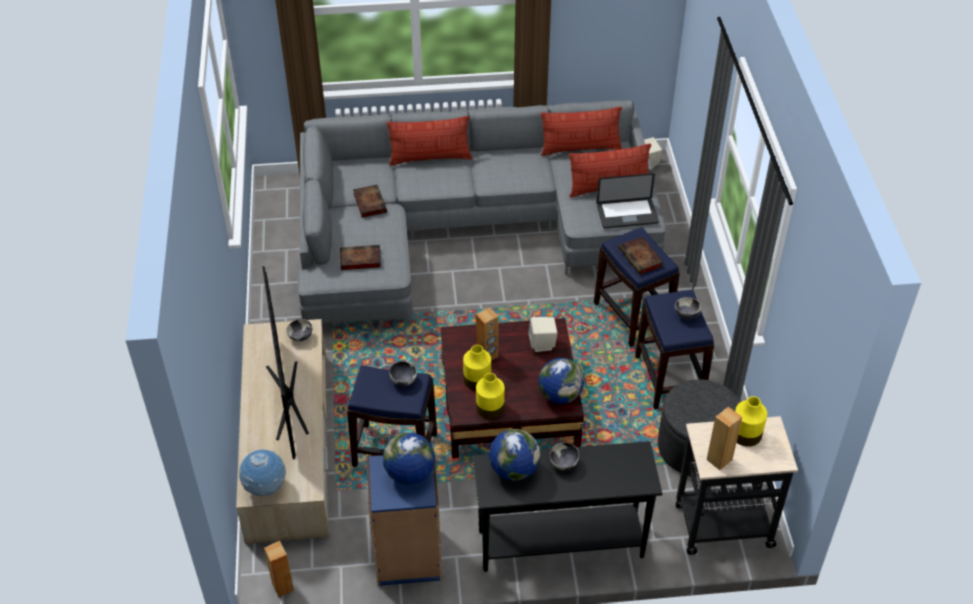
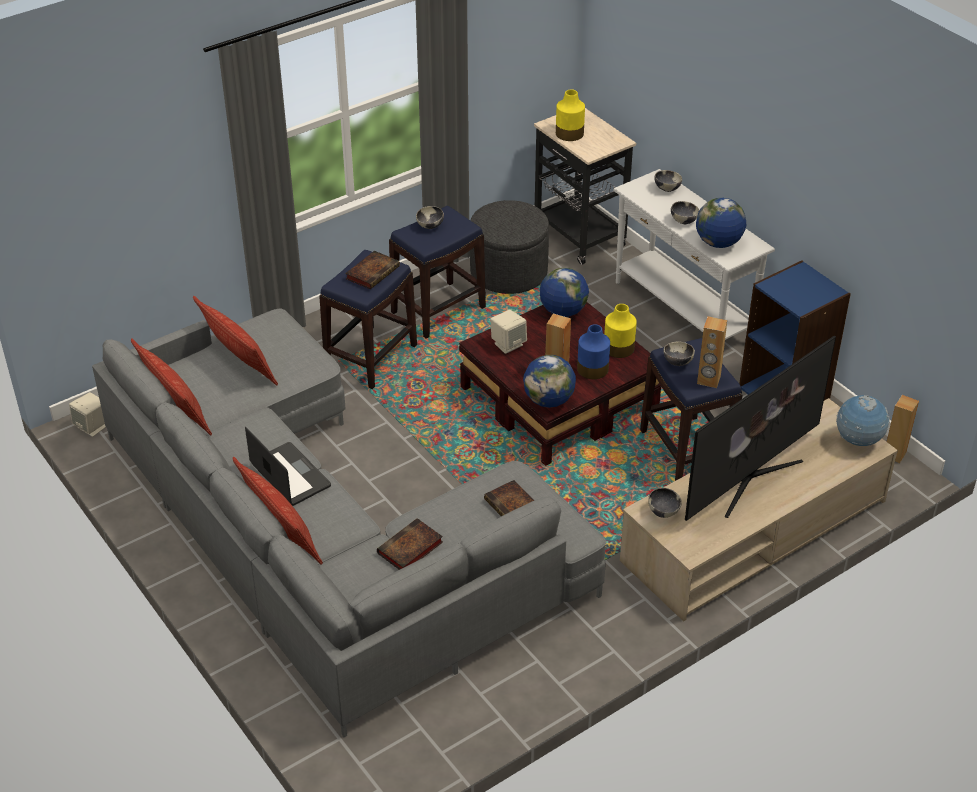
camera: 120 degrees left, 5 degrees down
(410, 474) = (791, 286): globe -> globe (548, 400)
(477, 379) = (592, 369): yellow vase -> blue vase
(560, 545) = (684, 312): black console table -> white console table
(623, 479) = (667, 189): none -> bowl
(627, 214) = (278, 334): laptop -> laptop (290, 475)
(719, 459) = (609, 139): brown speaker -> brown speaker (708, 380)

